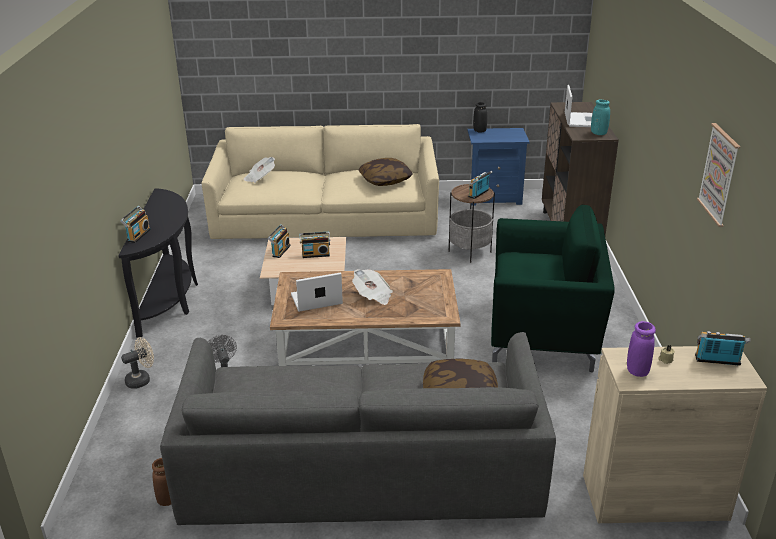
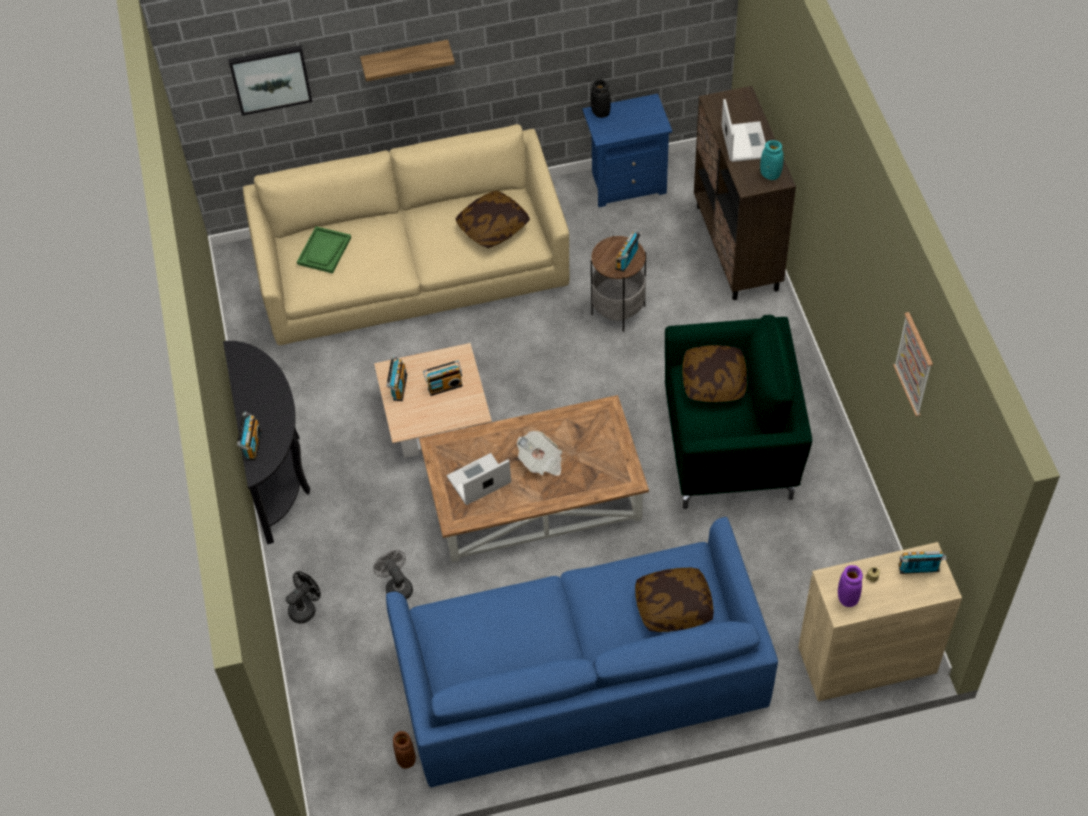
camera: 10 degrees left, 25 degrees up
(141, 380) = (305, 608): beige fan -> black fan
(247, 48) = (270, 79): none -> picture
(260, 178) = (324, 251): newspaper -> green tray
(343, 53) = (405, 60): none -> shelf
(361, 461) = (580, 673): grey sofa -> blue sofa
(533, 260) = (714, 381): none -> pillow

